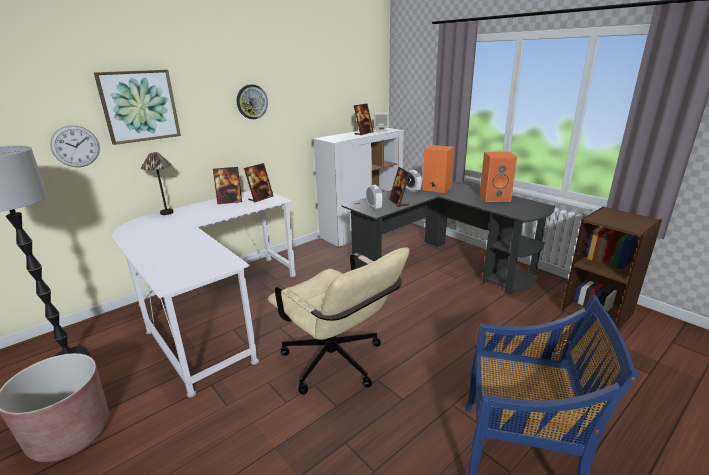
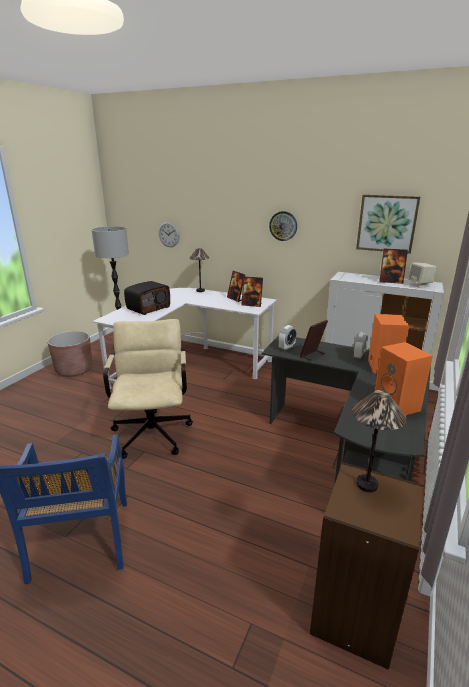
camera: 65 degrees right, 0 degrees up
(139, 106) = (204, 216): picture -> picture (387, 223)
(175, 249) = (148, 308): none -> radio
(338, 365) = (152, 430): beige office chair -> beige office chair turned 150 degrees clockwise
(605, 218) = (366, 484): none -> table lamp

